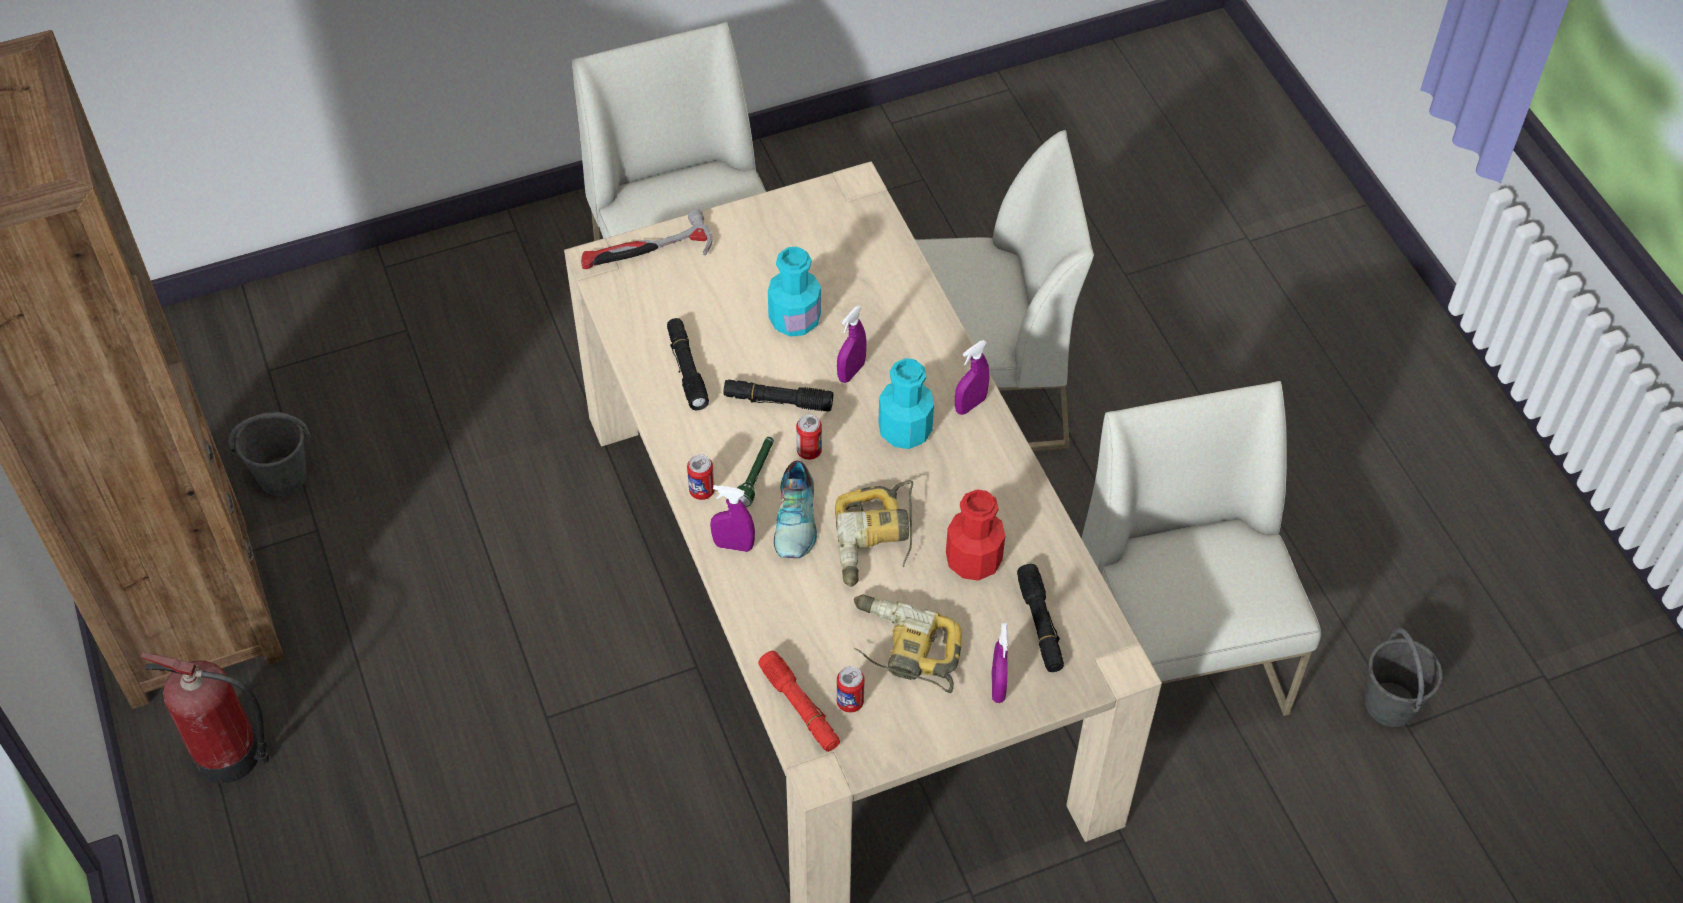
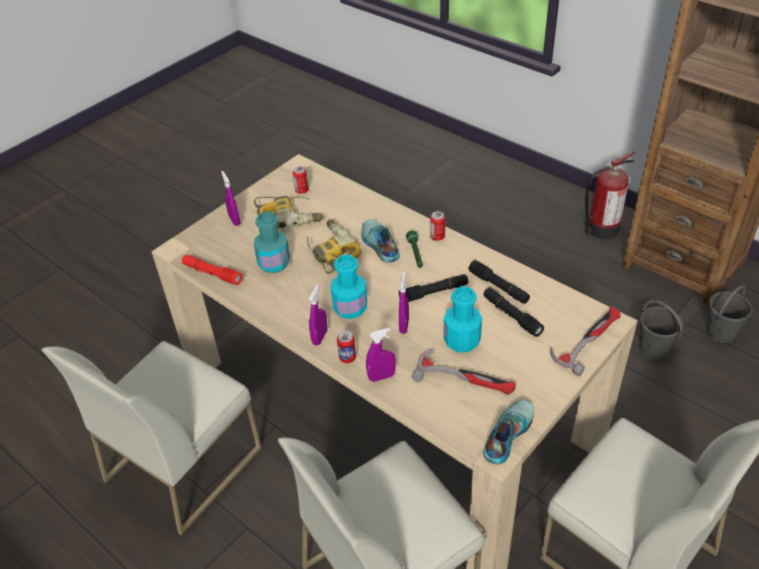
camera: 155 degrees right, 10 degrees down
(733, 545) = (402, 222): purple spray bottle -> purple spray bottle (381, 377)
(799, 707) = (323, 180): red flashlight -> red flashlight (212, 273)
(809, 451) = (396, 276): can -> can (347, 358)
(826, 274) = (465, 377): none -> hammer
(831, 198) = (506, 434): none -> shoe
(973, 560) = (274, 263): red bottle -> turquoise bottle
(1040, 624) = (225, 250): black flashlight -> black flashlight (511, 316)
(1180, 653) = (183, 462): white chair -> white chair turned 75 degrees clockwise
(1390, 705) = (48, 489): grey bucket -> grey bucket (653, 347)

